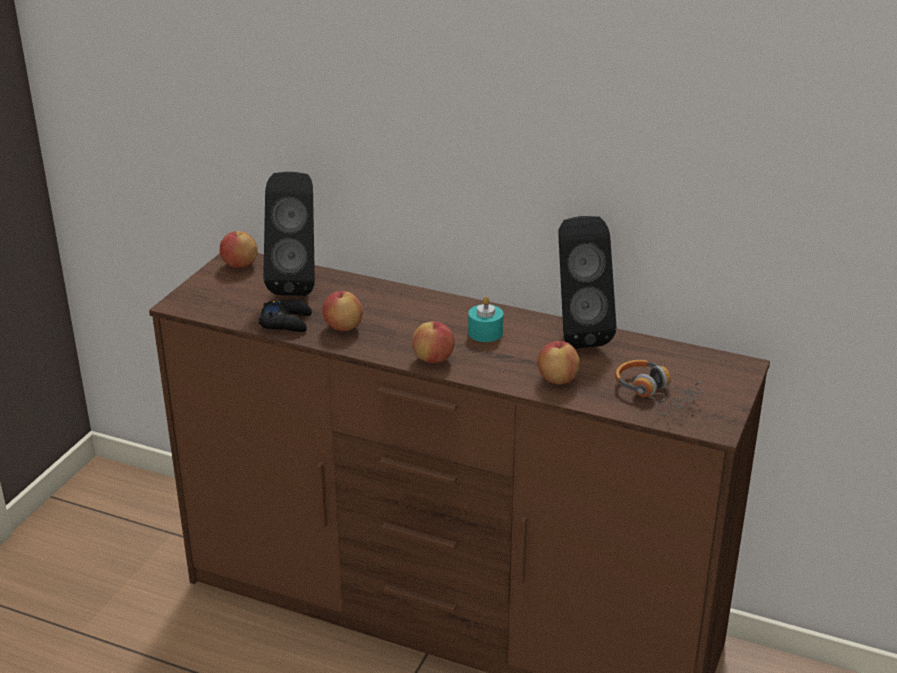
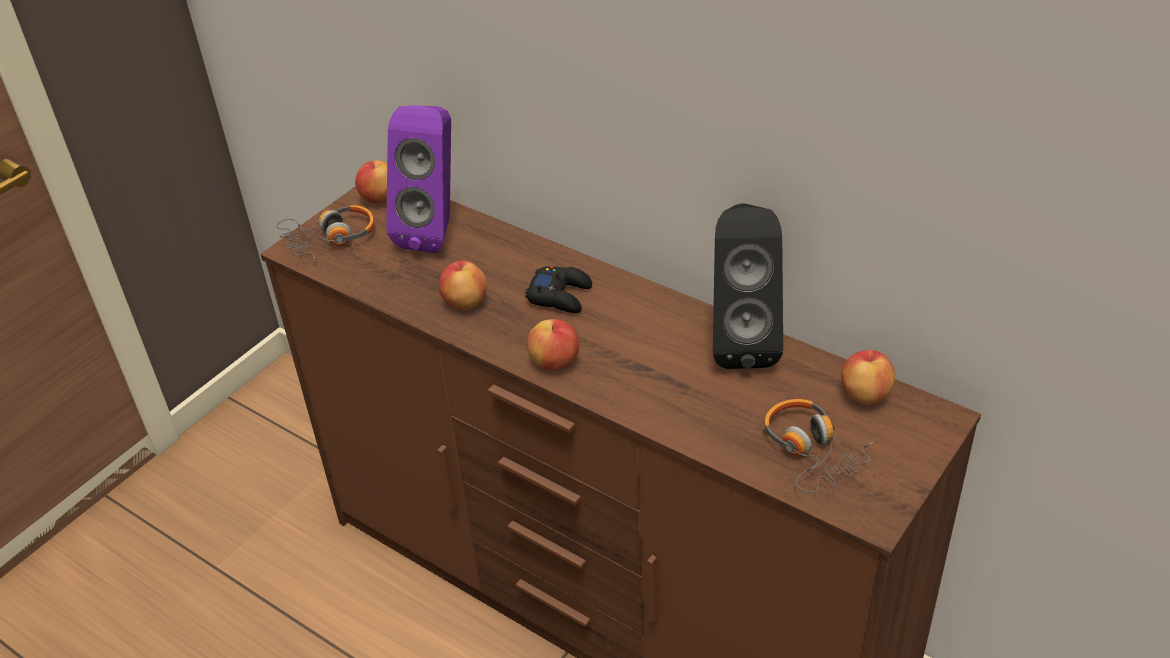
camera: 15 degrees right, 10 degrees up
(207, 294) = (330, 238): none -> headphones
(286, 322) = (404, 287): black game controller -> black game controller (560, 295)
(297, 283) = (435, 231): black speaker -> purple speaker
(485, 332) = (630, 329): turquoise candle -> none
(557, 379) = (695, 412): apple -> apple (865, 395)

